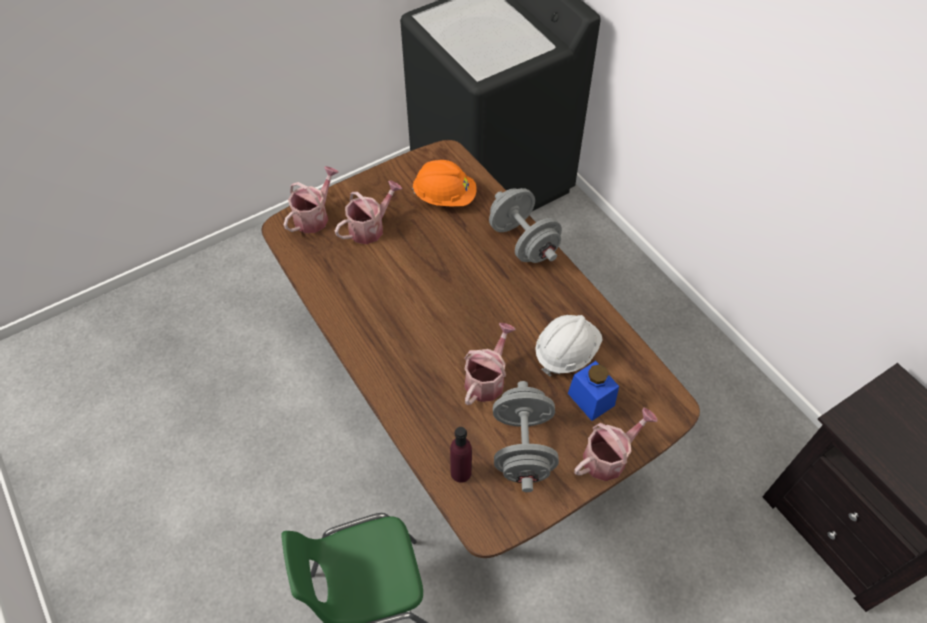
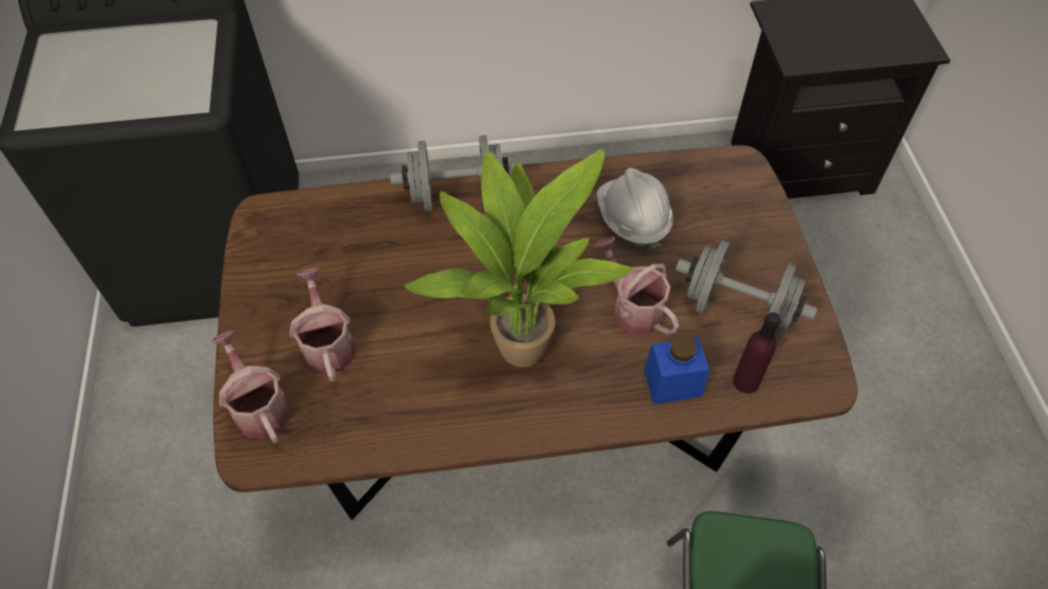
camera: 65 degrees left, 0 degrees up
(420, 324) = (519, 345): none -> potted plant
(445, 197) = (333, 244): orange hard hat -> none
(591, 399) = (702, 225): blue jar -> blue jar (672, 383)
(609, 457) = (777, 240): watering can -> none

